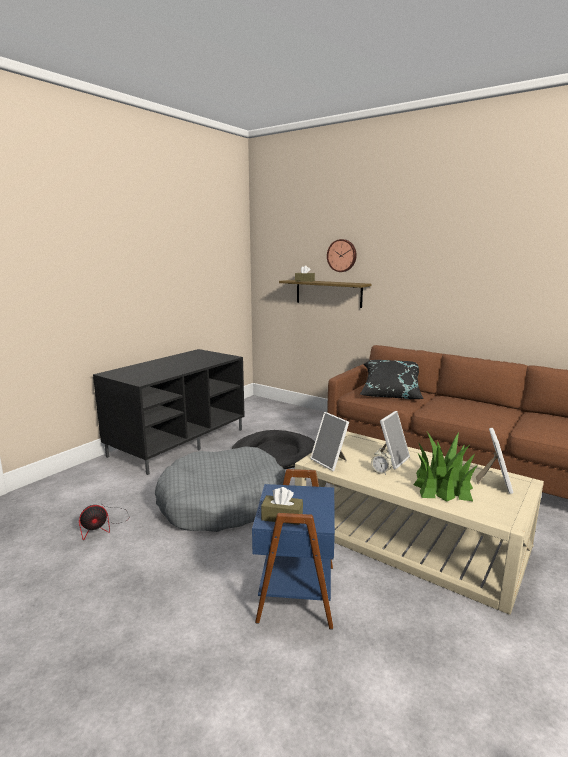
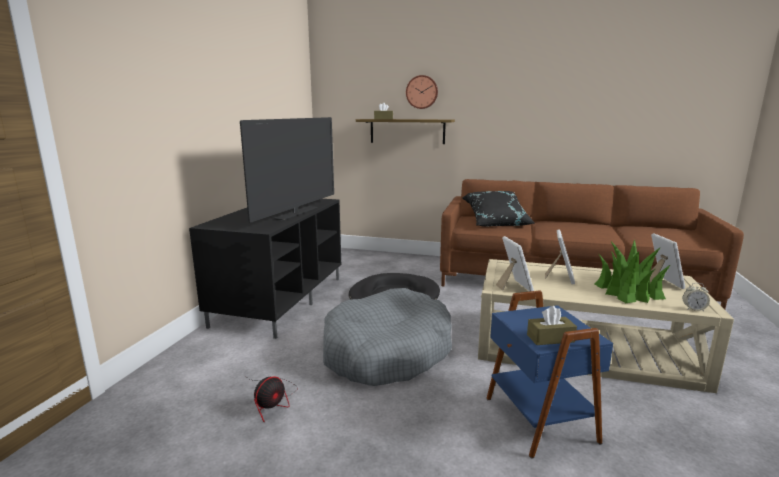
camera: 20 degrees left, 0 degrees up
(187, 368) = (296, 213): none -> television
(330, 462) = (513, 286): picture frame -> picture frame turned 135 degrees counterclockwise
(380, 472) = (565, 288): alarm clock -> alarm clock (693, 309)

